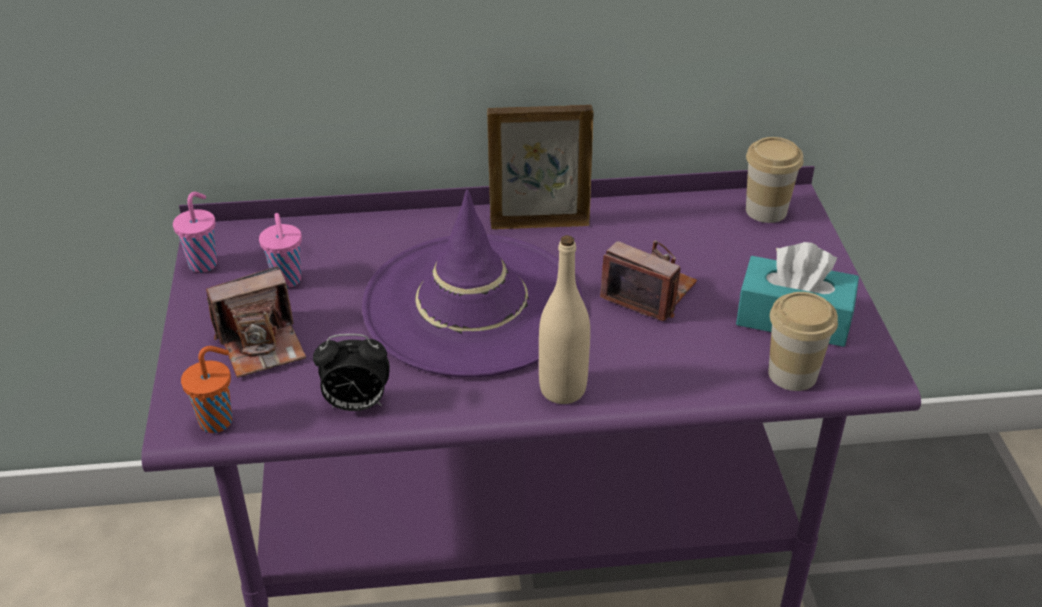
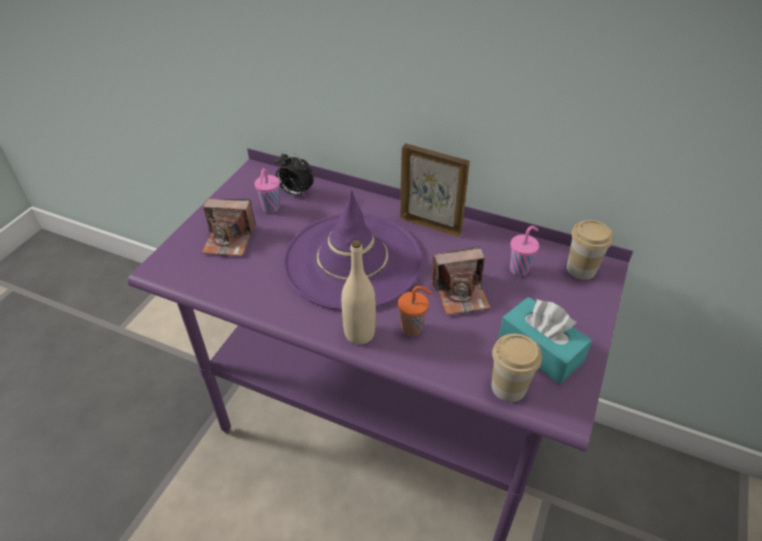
camera: 30 degrees right, 5 degrees up
(204, 263) = (240, 184): pink cup -> pink cup (520, 269)
(218, 421) = (175, 273): orange cup -> orange cup (413, 328)
(356, 404) = (245, 293): alarm clock -> alarm clock (295, 192)
(649, 292) = (460, 294): camera -> camera turned 105 degrees clockwise

